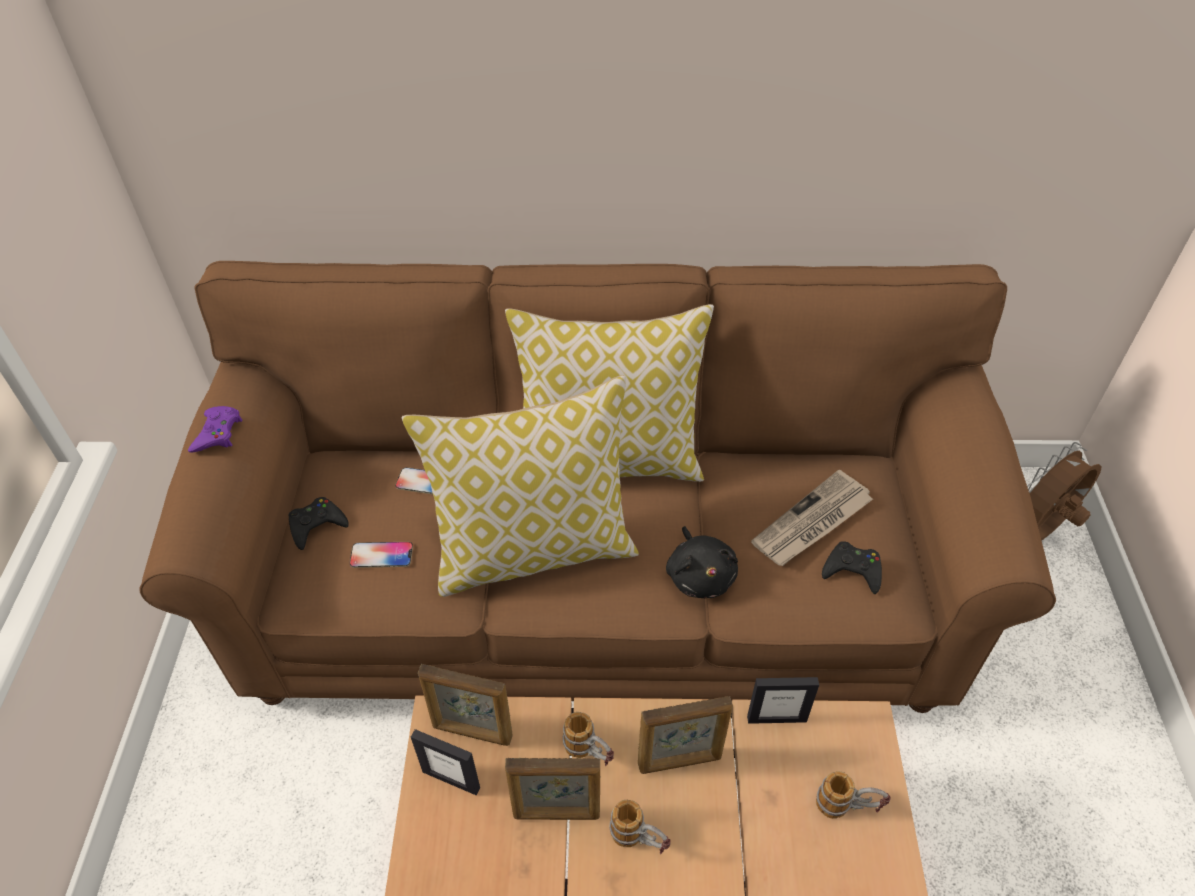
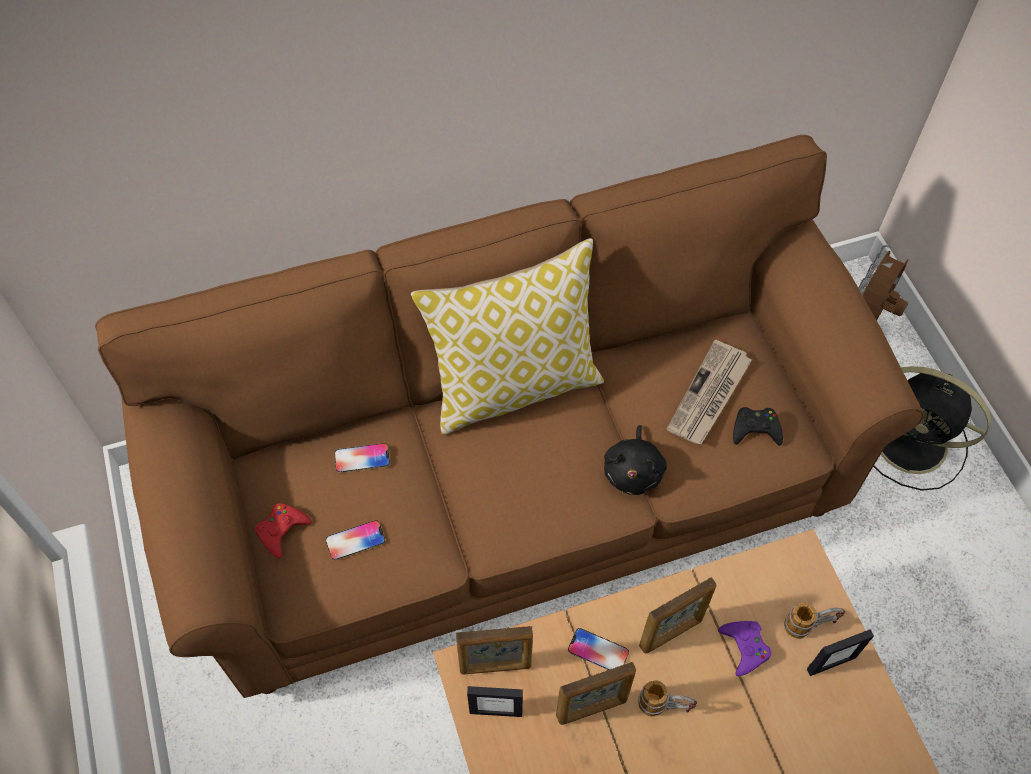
camera: 20 degrees left, 10 degrees up
(217, 433) = (172, 481): purple game controller -> purple game controller (744, 647)
(317, 525) = (282, 530): black game controller -> red game controller
(534, 549) = (485, 491): pillow -> none
(589, 753) = (598, 651): mug -> phone
(700, 575) = (633, 471): black plush toy -> black plush toy turned 45 degrees clockwise
(776, 718) = (732, 572): picture frame -> picture frame (831, 663)
(1061, 671) = (914, 443): none -> black fan

